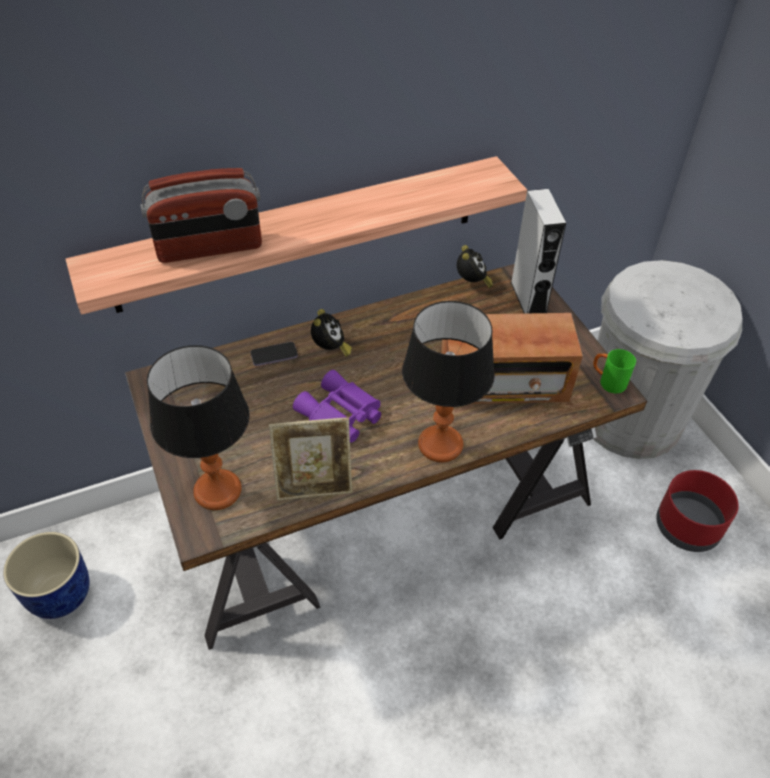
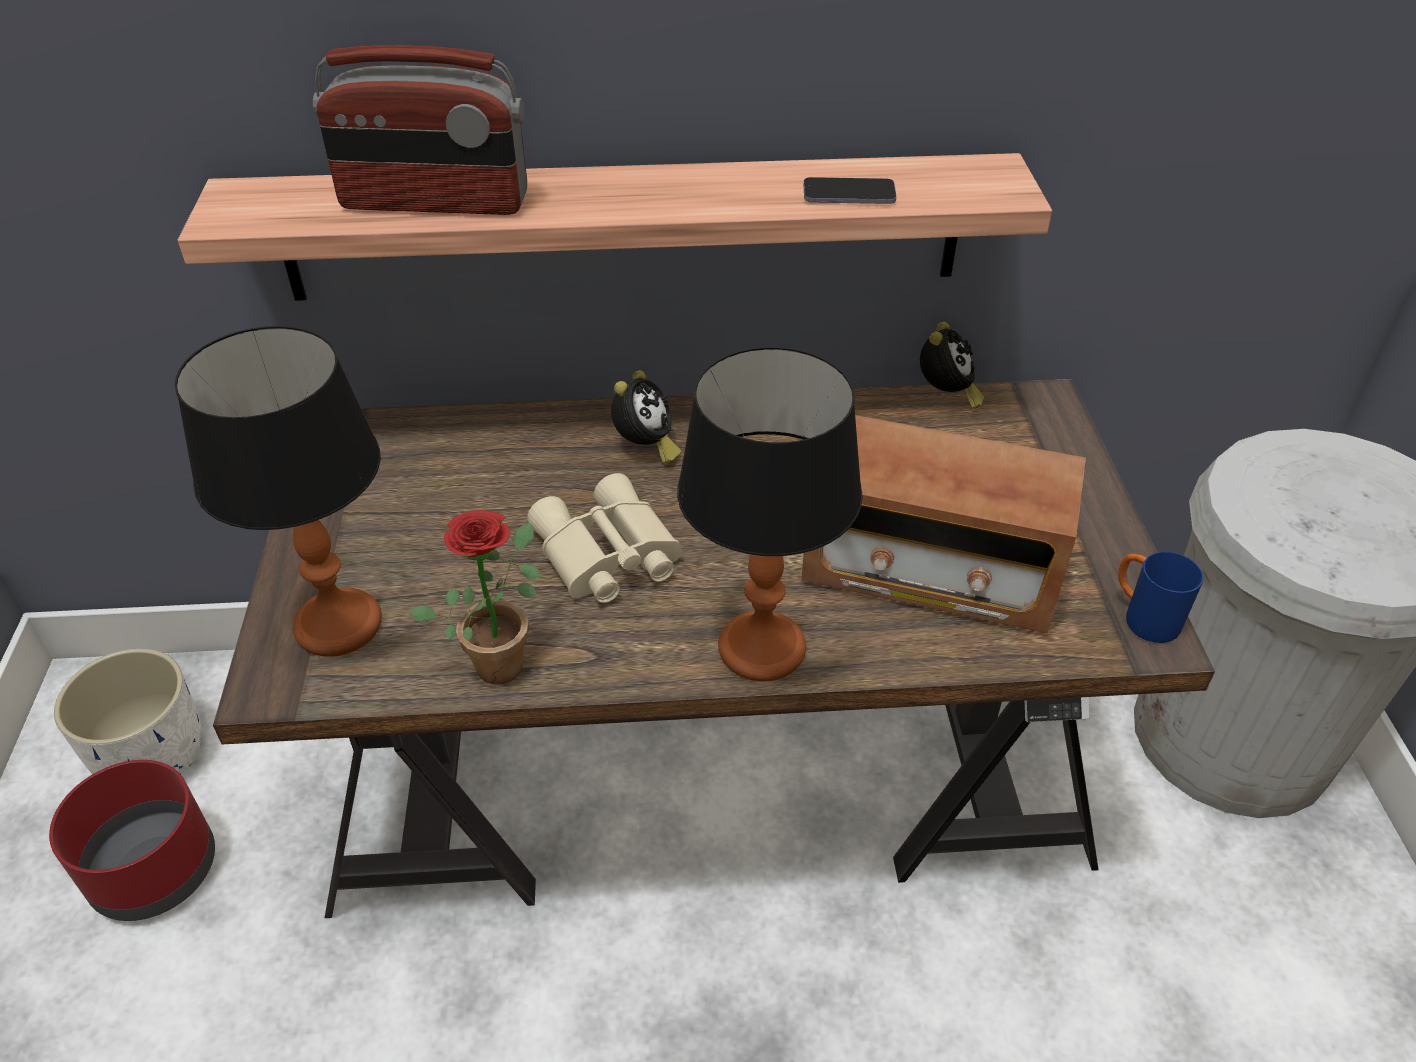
camera: 20 degrees right, 5 degrees down
(60, 592) = (154, 755): blue planter -> white planter
(274, 355) = (548, 436): phone -> phone (849, 195)
(314, 485) = (502, 658): picture frame -> potted plant
(339, 416) = (605, 556): purple binoculars -> beige binoculars
(528, 298) = (1042, 440): grey speaker -> none
(607, 382) = (1142, 617): green mug -> blue mug
(687, 527) = (1285, 971): red planter -> red planter (152, 871)

